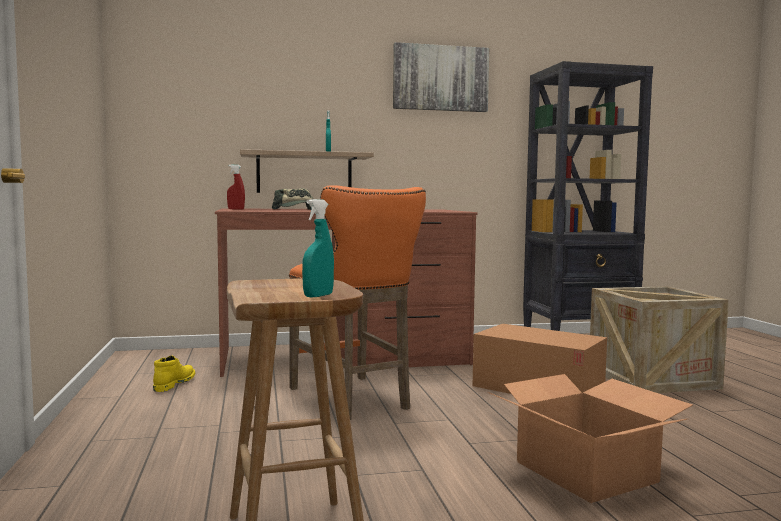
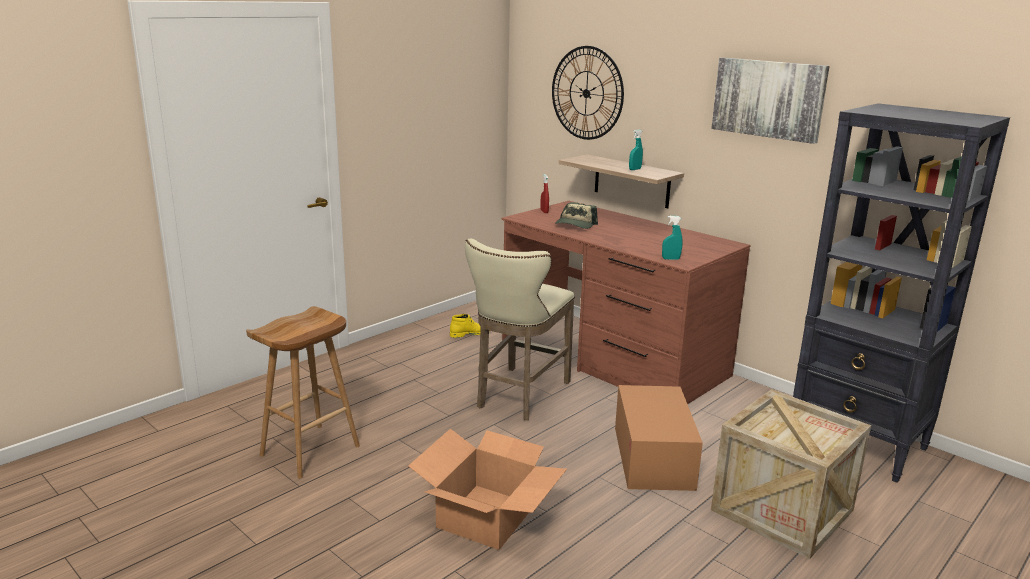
camera: 55 degrees right, 15 degrees up
(235, 85) = (586, 93): none -> wall clock
(318, 296) = (294, 334): turquoise spray bottle -> turquoise spray bottle (670, 259)
(353, 400) = (518, 396): orange stool -> beige stool

